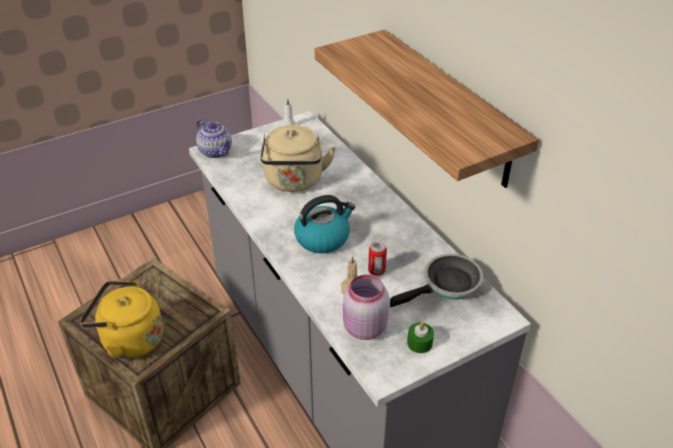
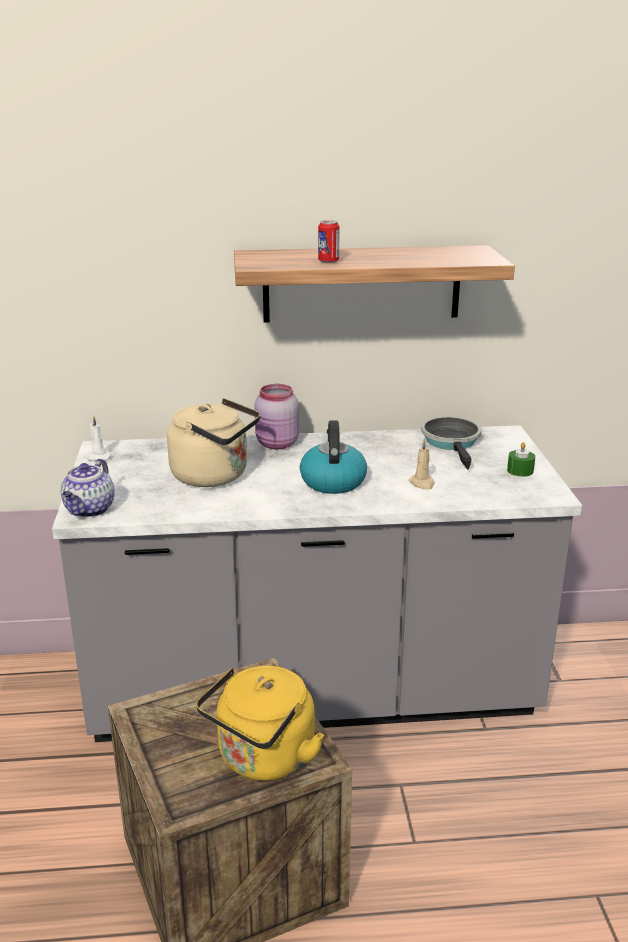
camera: 65 degrees left, 15 degrees down
(216, 152) = (90, 510): teapot -> teapot turned 120 degrees clockwise
(363, 328) = (485, 490): pink jar -> pink jar (277, 444)
(376, 271) = (407, 467): can -> can (328, 261)

